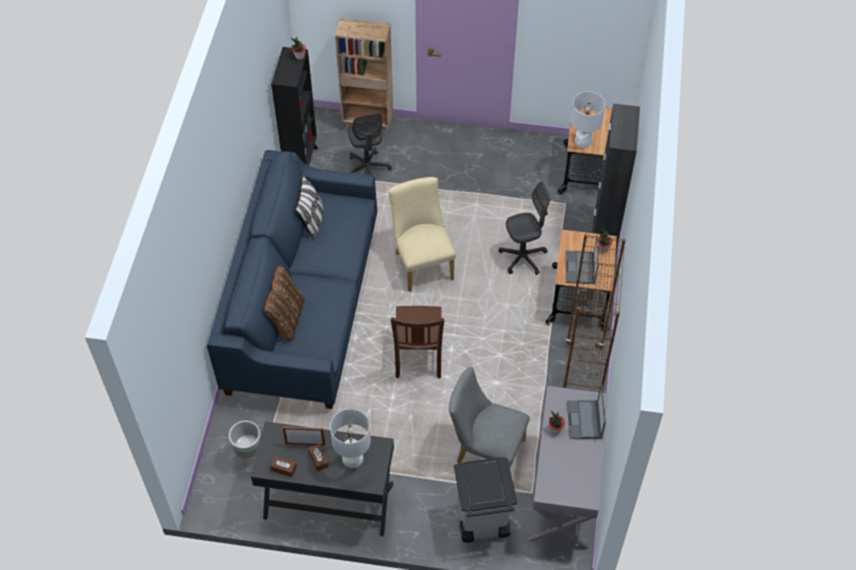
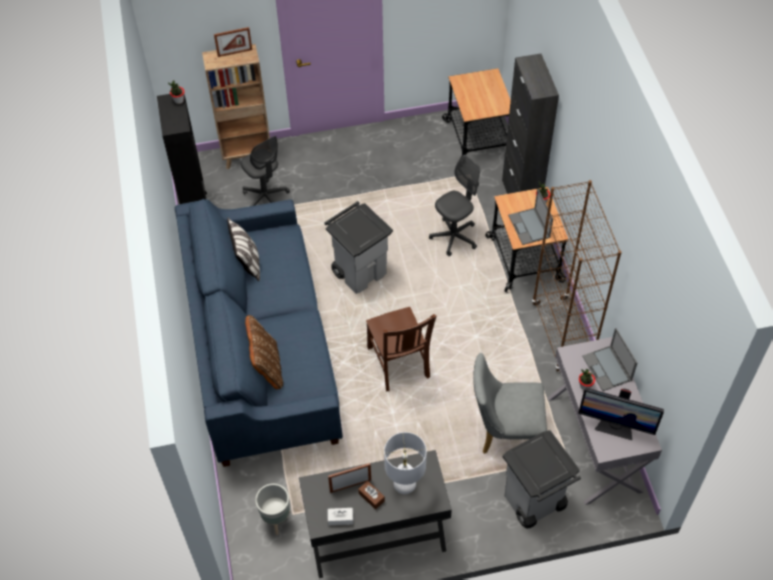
camera: 20 degrees left, 0 degrees up
(283, 468) = (340, 518): brown tissue box -> white tissue box
(368, 26) = (235, 53): none -> picture frame
(422, 262) = (360, 272): beige chair -> grey trash can
(565, 474) = (615, 426): none -> monitor
(583, 141) = (475, 108): white table lamp -> none

